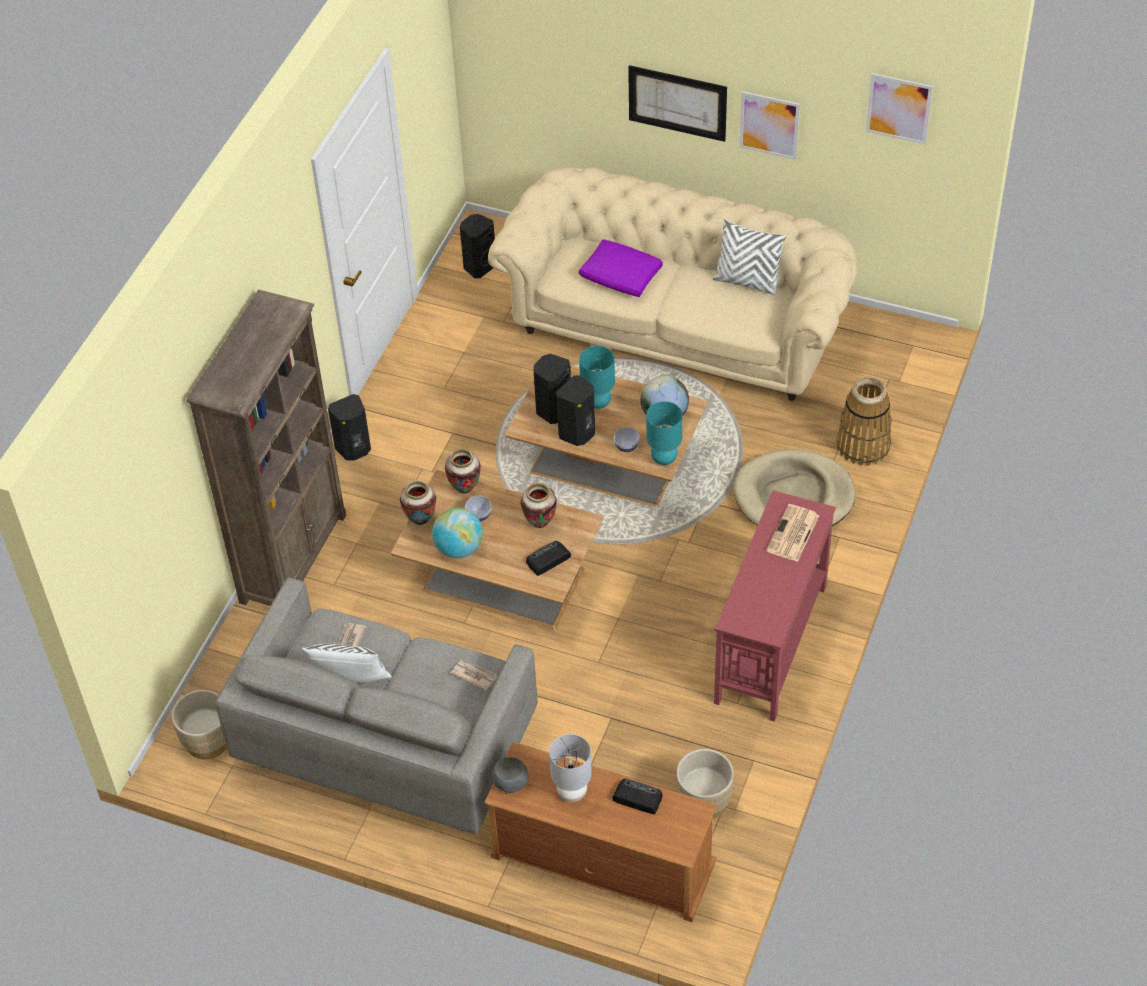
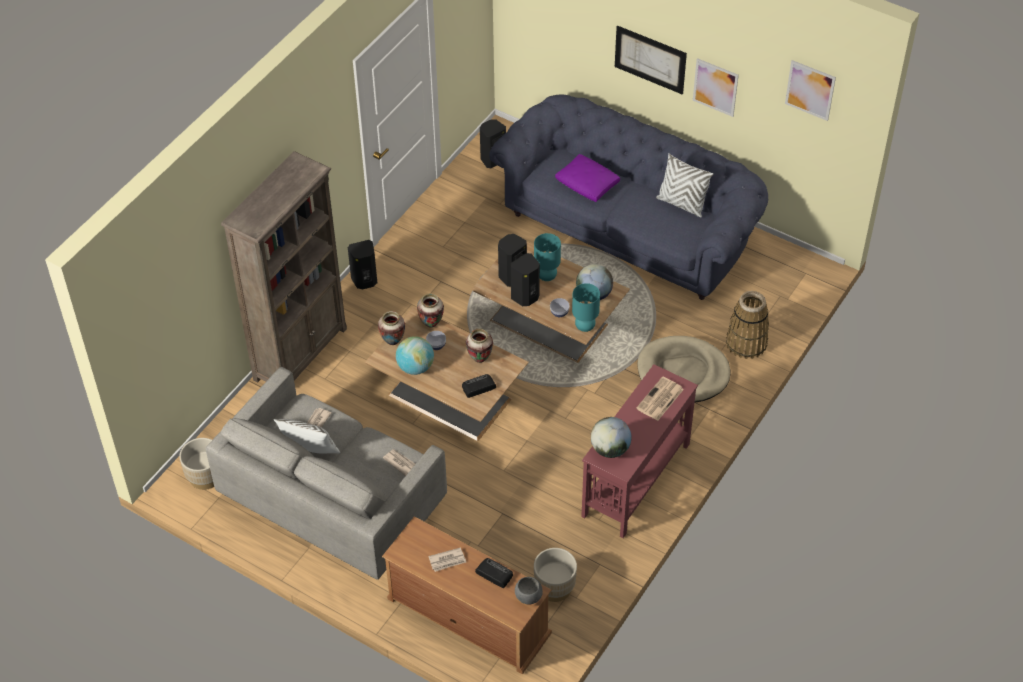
camera: 10 degrees right, 0 degrees up
(510, 783) = (404, 545): grey bowl -> grey bowl (528, 596)
(572, 792) = (447, 560): grey table lamp -> newspaper
(678, 324) = (630, 227): beige sofa -> blue sofa
(747, 609) = (610, 449): none -> globe

